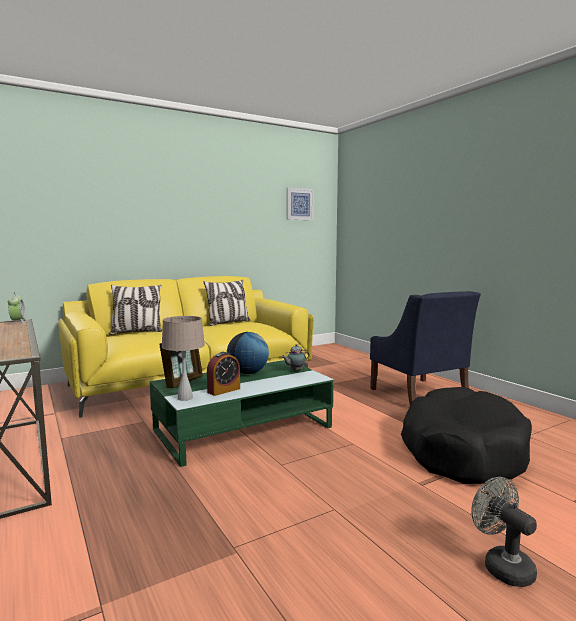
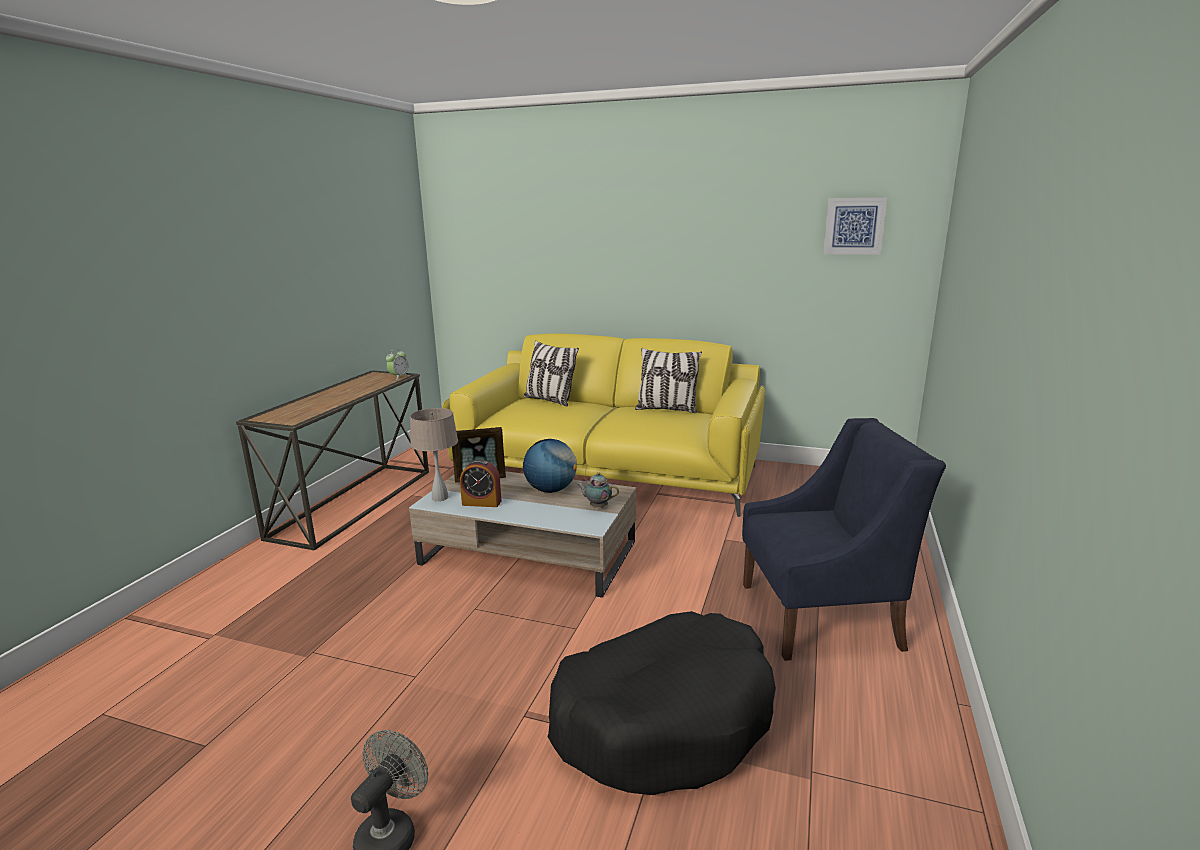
camera: 50 degrees right, 10 degrees up
(243, 428) = (528, 552): green coffee table -> beige coffee table
(419, 394) = (821, 615): blue armchair -> blue armchair turned 120 degrees counterclockwise

